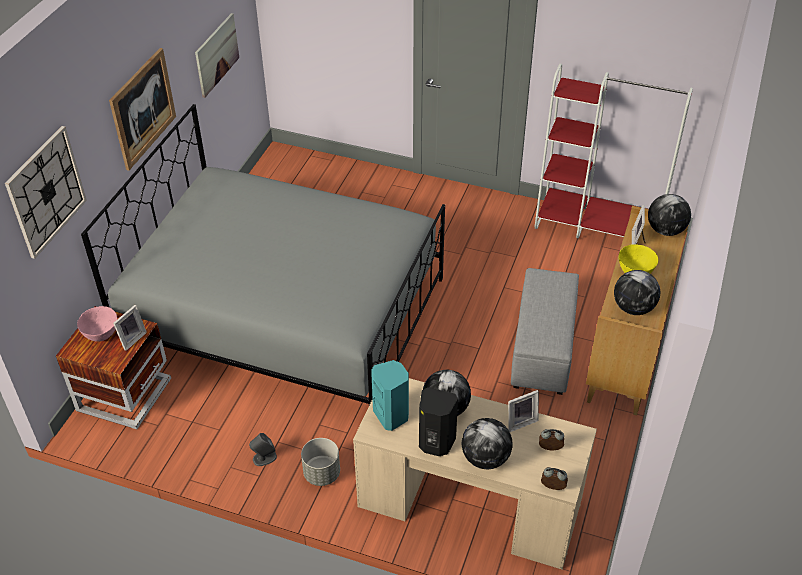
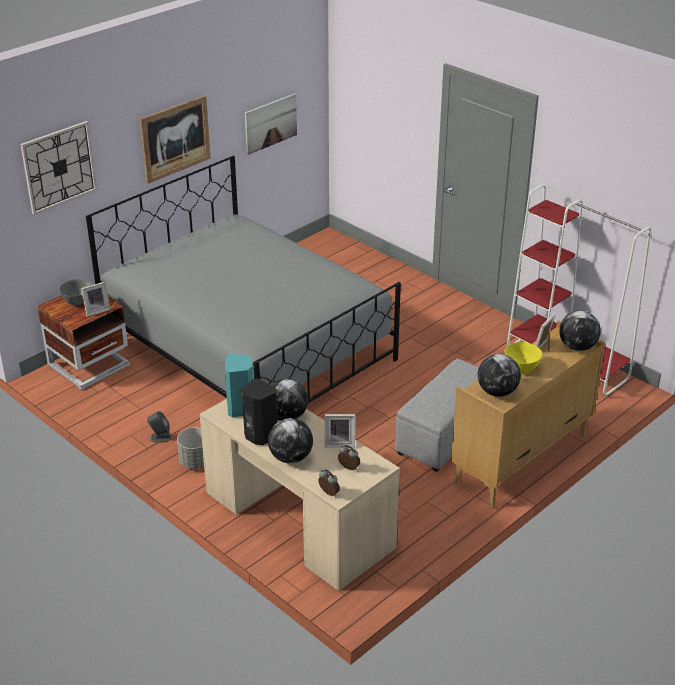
camera: 25 degrees right, 10 degrees down
(101, 335) = (77, 302): pink bowl -> grey bowl

